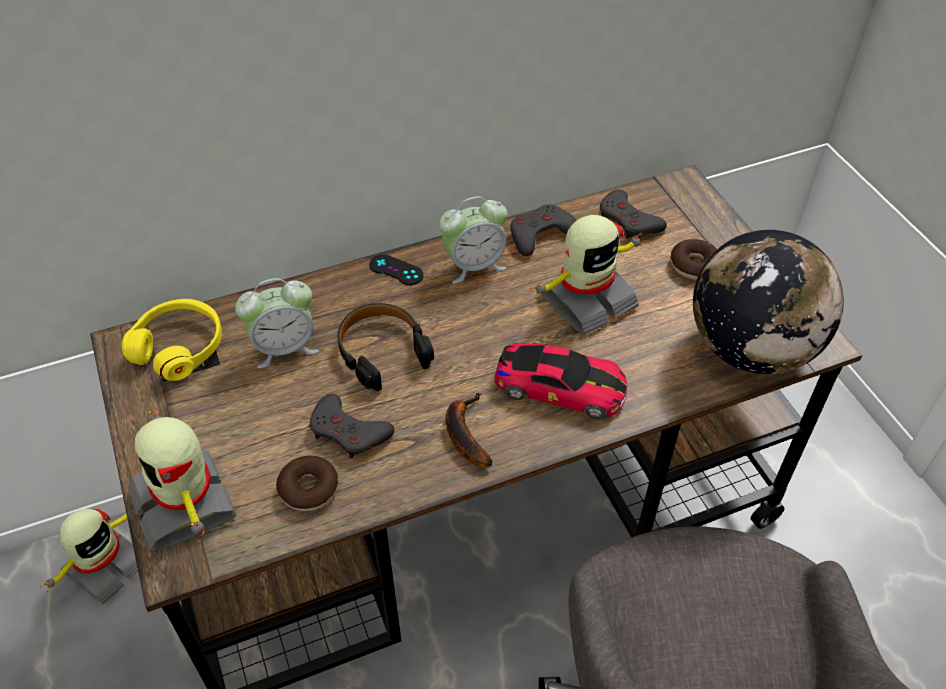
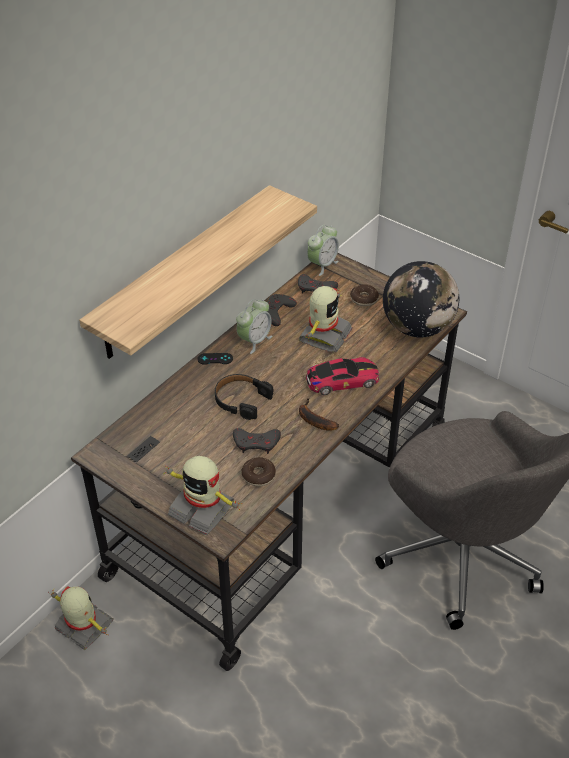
camera: 30 degrees left, 5 degrees down
(105, 566) = (83, 626): toy robot -> toy robot turned 60 degrees counterclockwise
(179, 347) = (130, 442): yellow headphones -> none
(284, 347) = (188, 419): alarm clock -> alarm clock (322, 265)
(359, 110) = (184, 273): none -> shelf

